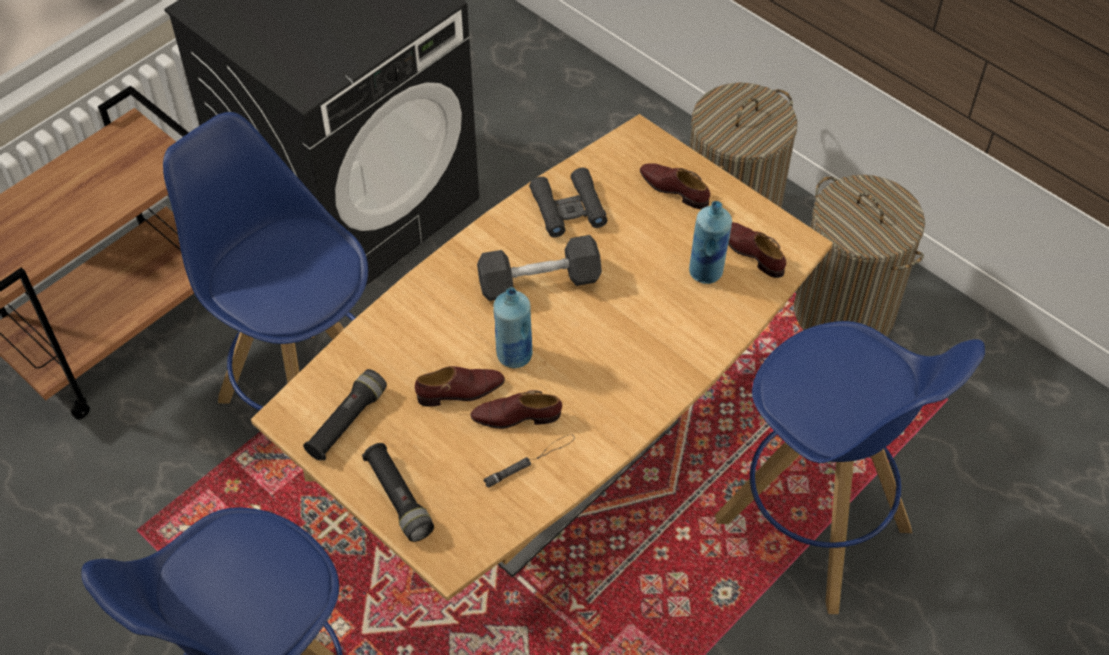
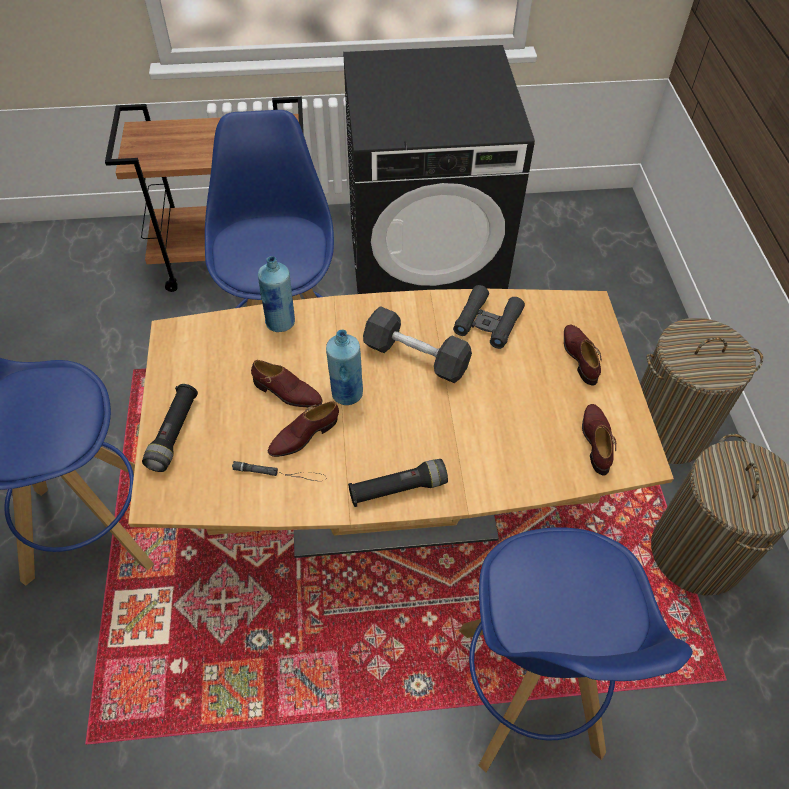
camera: 40 degrees right, 0 degrees up
(346, 422) = (199, 362): black flashlight -> black flashlight (397, 489)
(516, 416) = (303, 436): brown shoe -> brown shoe turned 75 degrees counterclockwise
(706, 272) = (545, 431): blue bottle -> blue bottle (281, 323)

